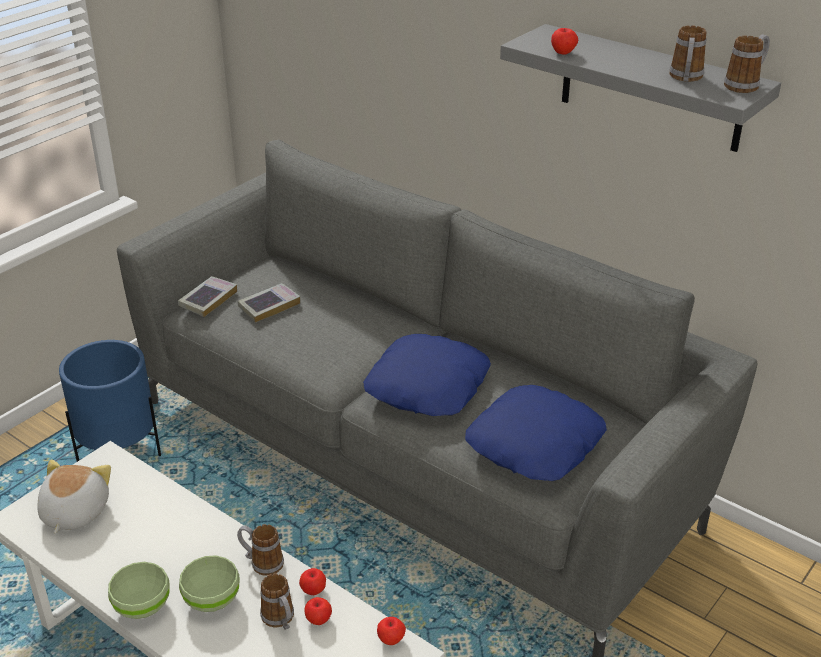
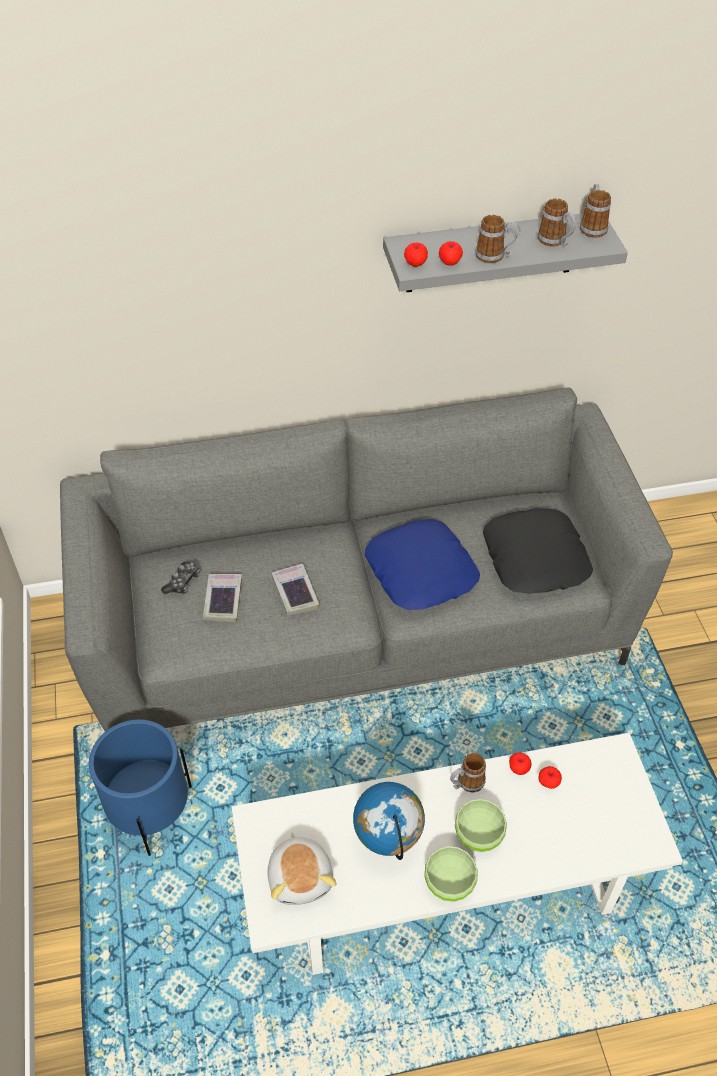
camera: 50 degrees left, 15 degrees up
(73, 512) = (301, 877): plush toy -> plush toy turned 150 degrees counterclockwise
(153, 544) = (388, 841): none -> globe
(208, 300) = (167, 634): book -> book (295, 593)
(265, 281) = (183, 582): none -> game controller
(280, 620) = (531, 804): mug -> mug (495, 256)
(391, 639) = (597, 753): apple -> apple (415, 263)
(536, 444) = (536, 558): blue pillow -> black pillow

